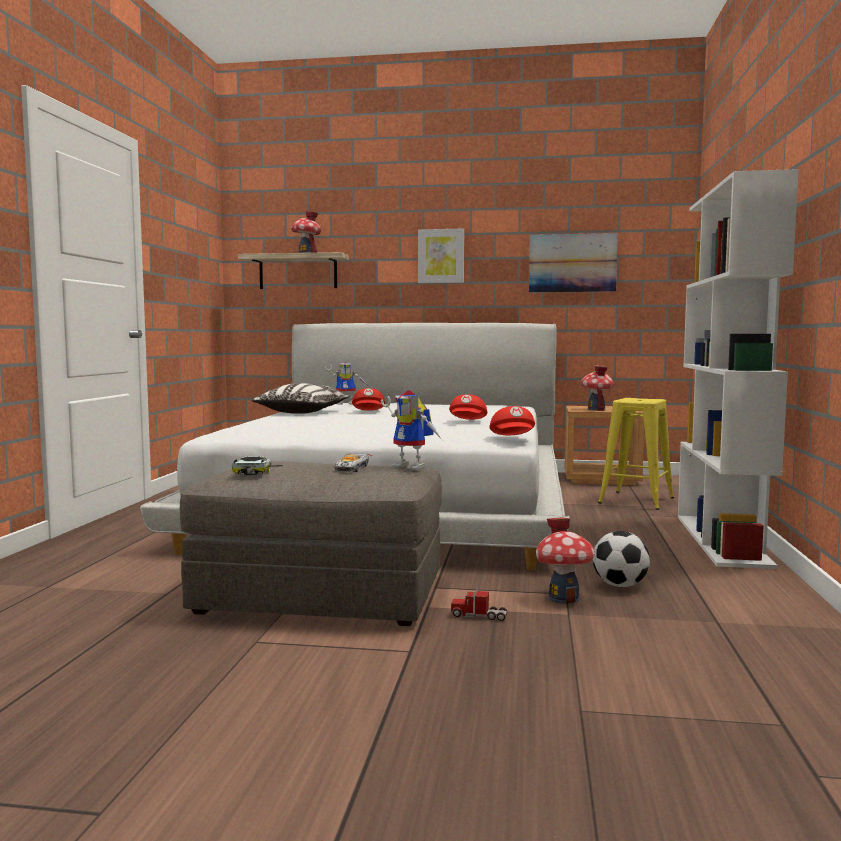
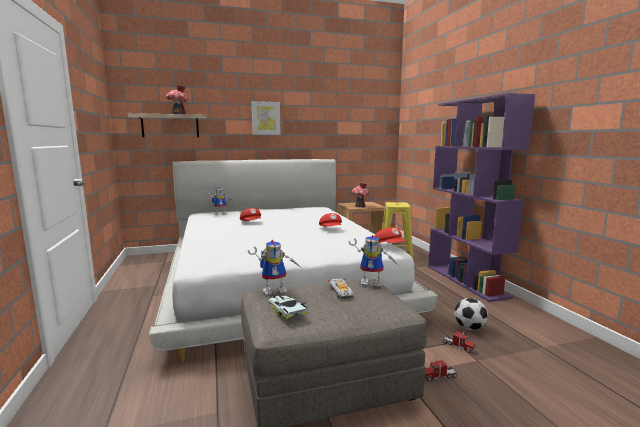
camera: 25 degrees left, 5 degrees up
(276, 460) = (276, 290): none -> toy robot
(302, 412) = (208, 227): pillow -> none
(564, 598) = (458, 346): toy house -> toy truck
(572, 263) = (339, 124): picture -> none
(722, 540) = (466, 281): white bookcase -> purple bookcase

